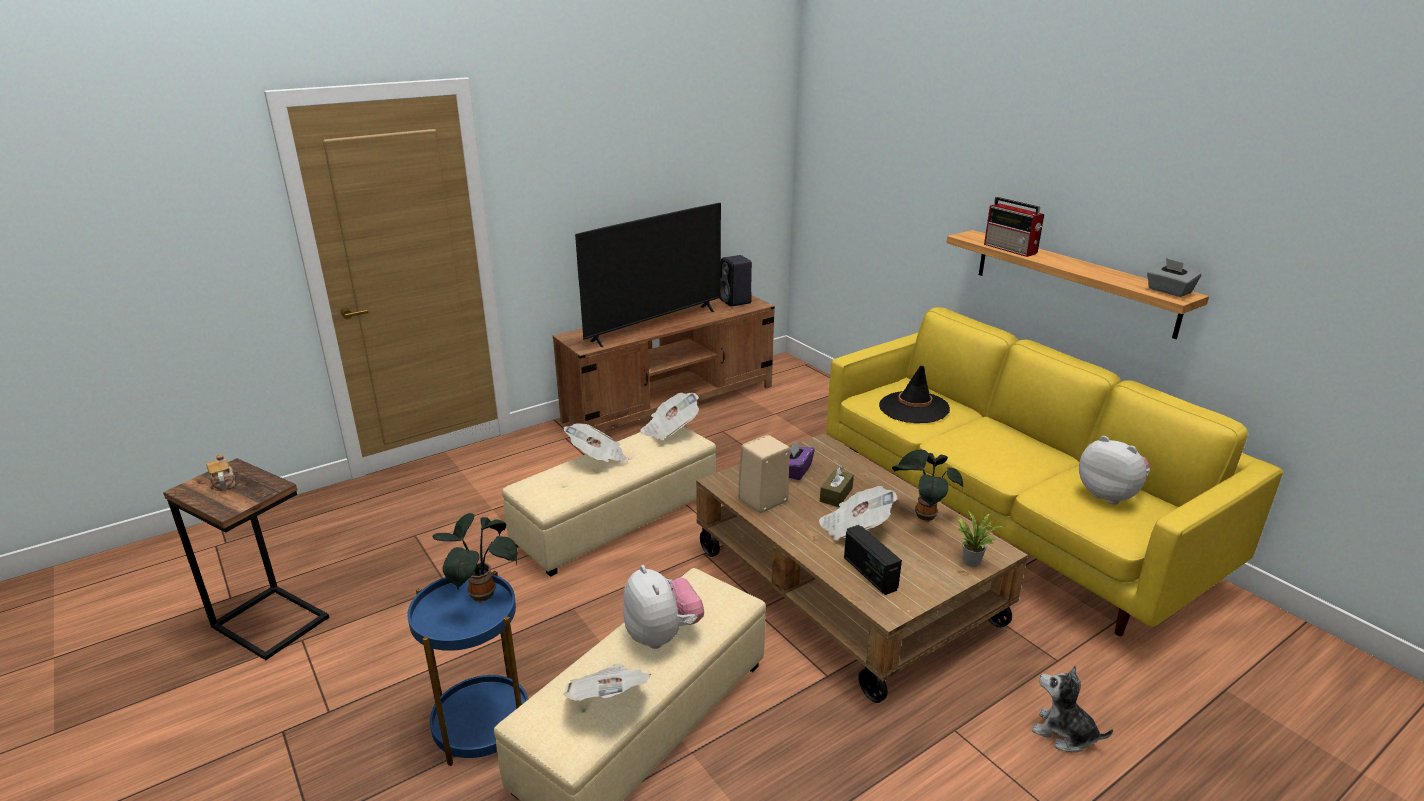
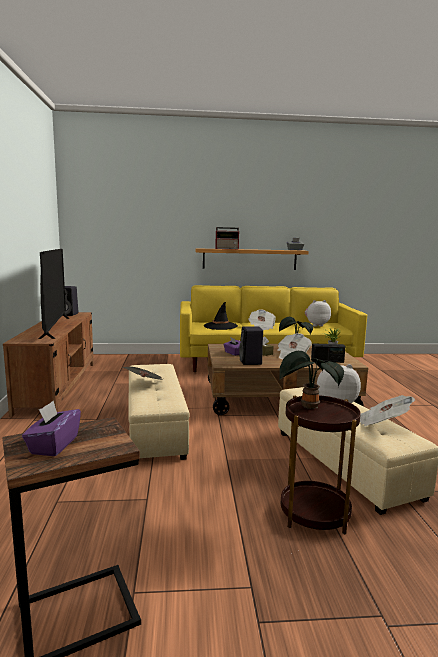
camera: 60 degrees left, 15 degrees down
(223, 483) = (53, 445): teapot -> purple tissue box
(482, 726) = (314, 513): blue side table -> brown side table
(670, 430) = (144, 366): newspaper -> newspaper (261, 328)
(762, 501) = (251, 362): beige speaker -> black speaker
(1063, 733) = (390, 392): plush toy -> none

